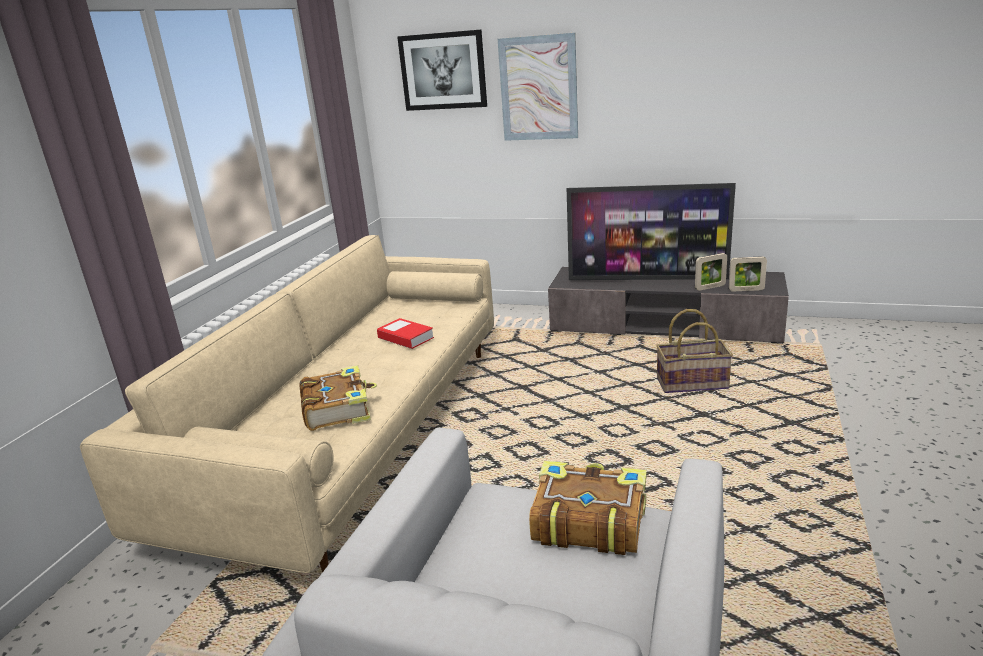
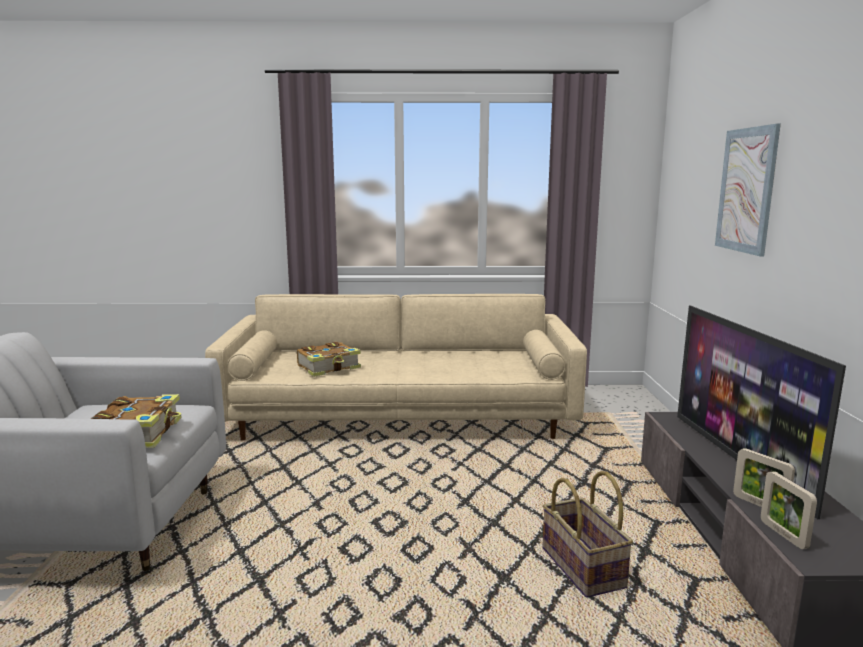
camera: 70 degrees right, 10 degrees down
(405, 338) = (450, 367): book -> none
(443, 71) = (696, 164): picture -> none

